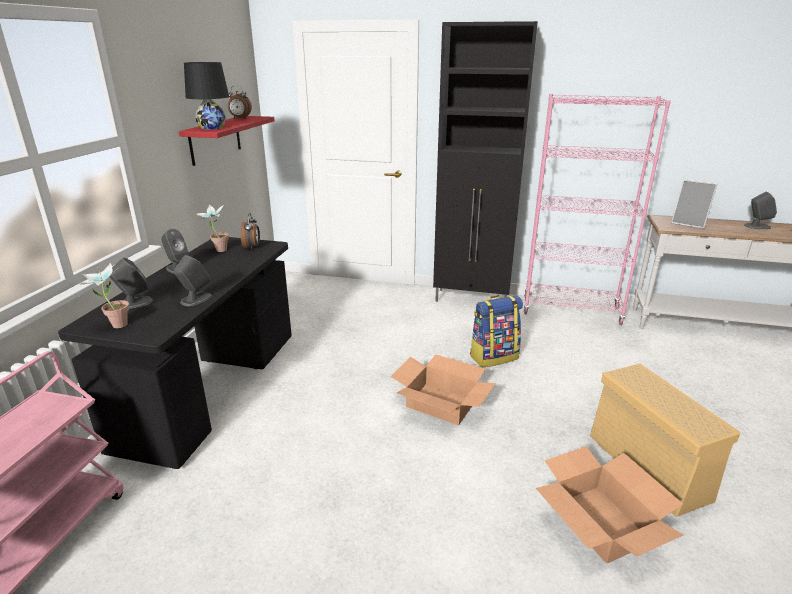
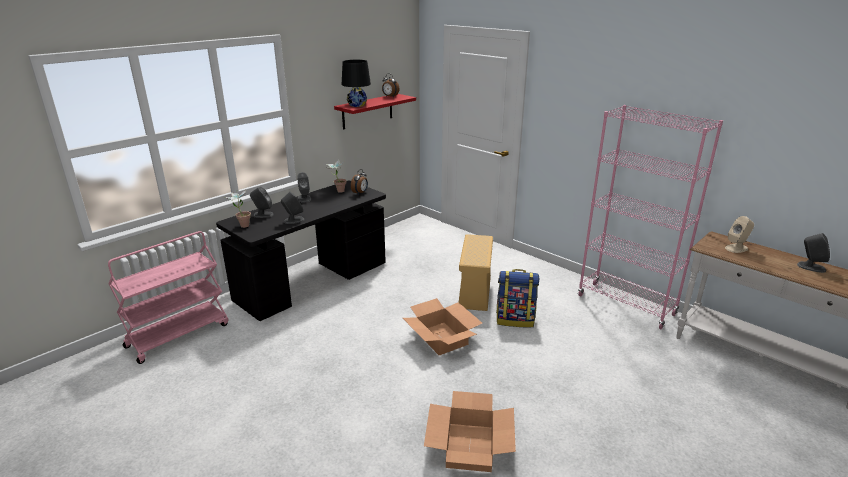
camera: 30 degrees right, 0 degrees up
(472, 299) = (547, 272): black cabinet -> none
(649, 468) = (546, 433): beige storage box -> beige storage box (475, 292)
(689, 223) = (736, 248): picture frame -> beige speaker

